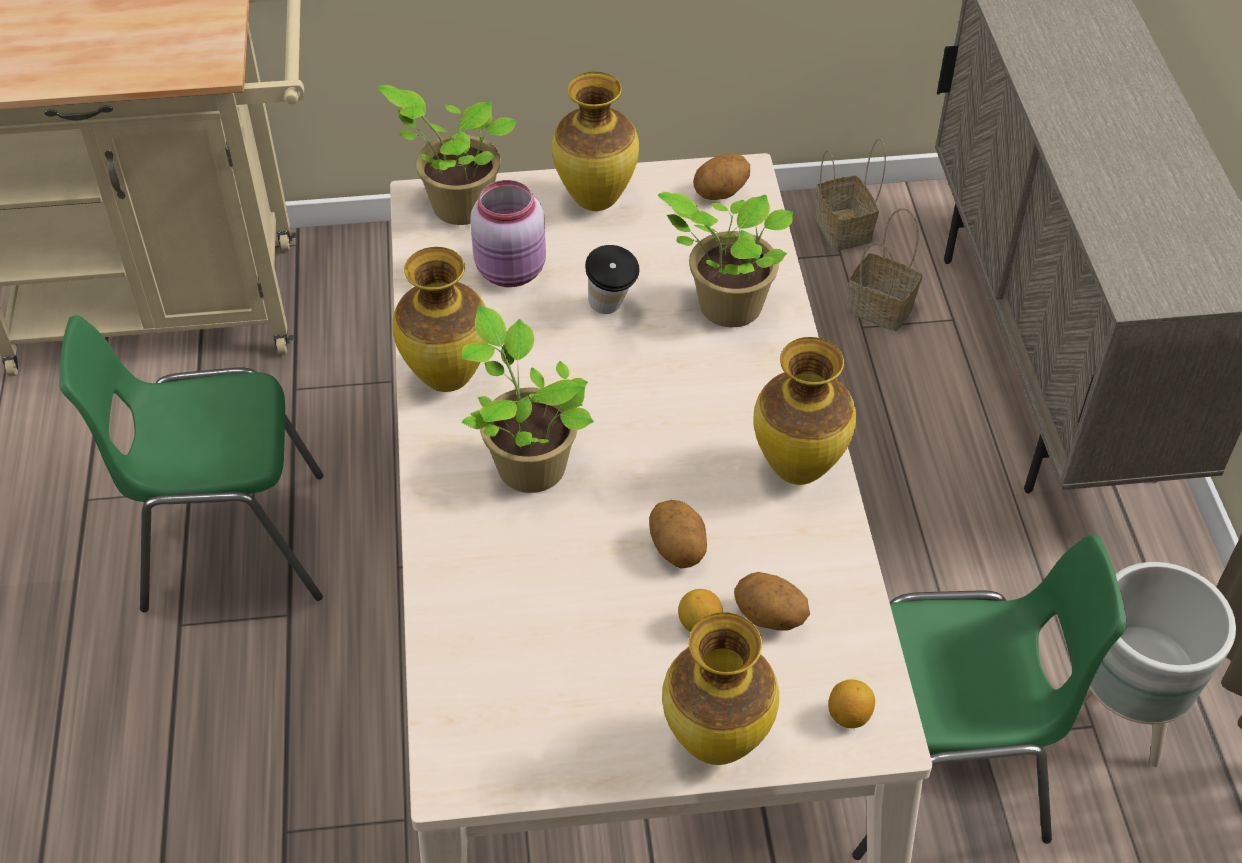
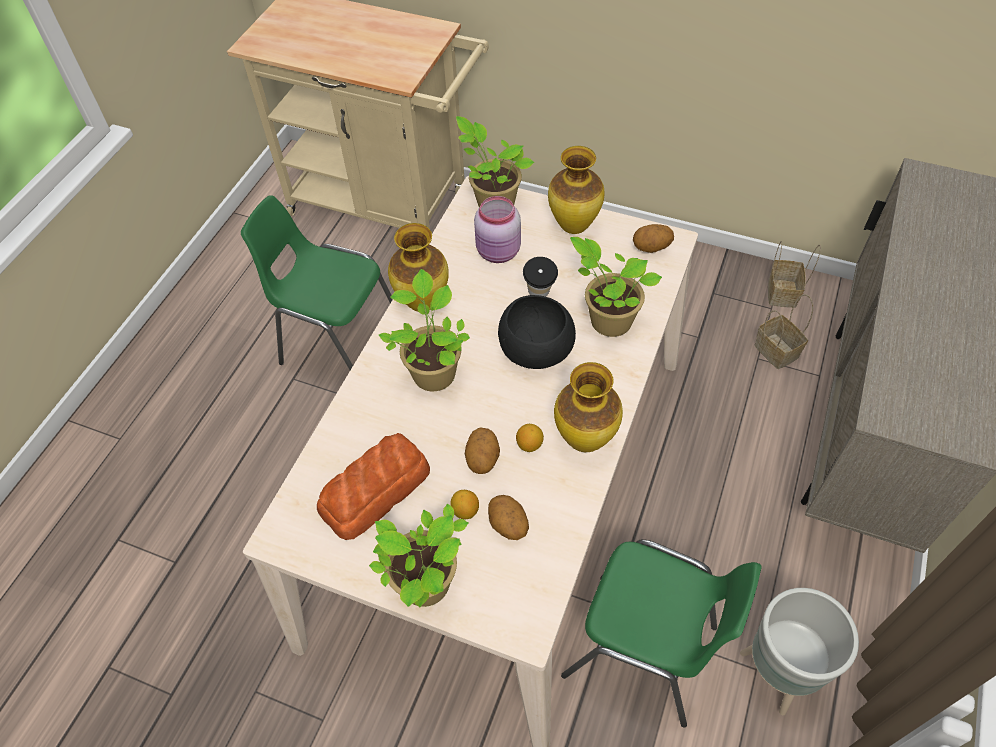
camera: 30 degrees right, 5 degrees up
(556, 652) = (376, 490): none -> bread
(652, 380) = (535, 349): none -> black bowl
(714, 742) = (427, 587): vase -> potted plant
(849, 715) = (514, 609): lemon -> lemon (529, 444)

